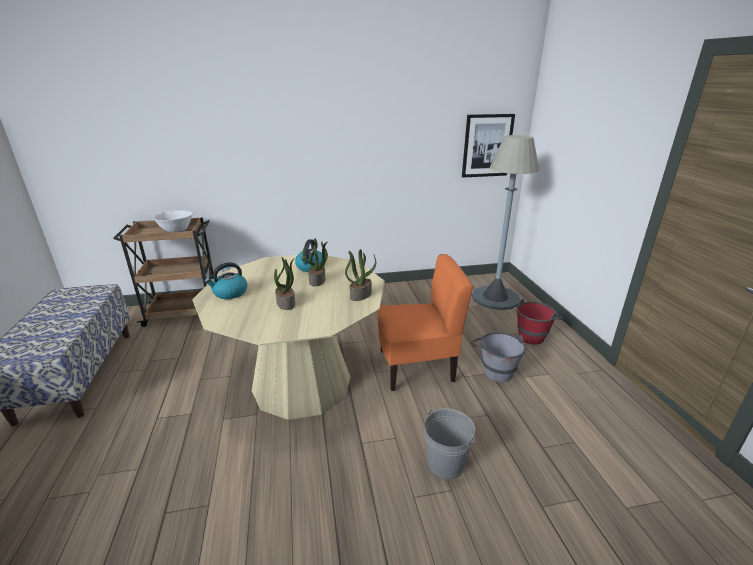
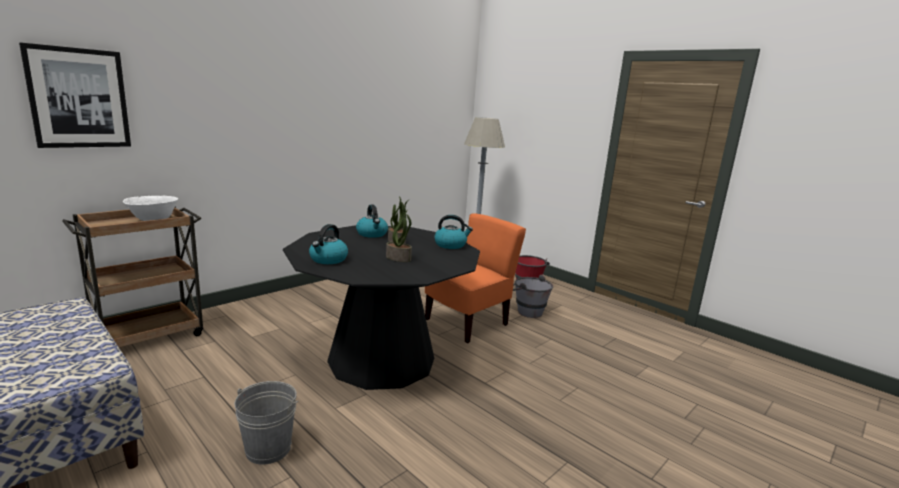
camera: 35 degrees left, 10 degrees down
(302, 383) = (381, 359): beige dining table -> black dining table
(360, 295) = (451, 245): potted plant -> kettle
(445, 464) = (557, 374): grey bucket -> grey bucket (268, 449)
(487, 146) = (445, 129): picture -> picture (79, 98)

